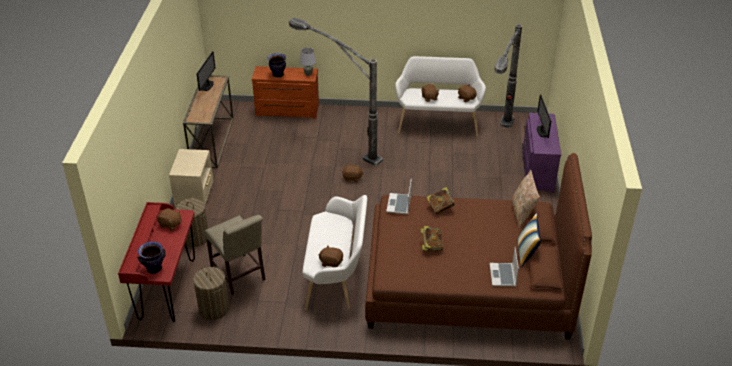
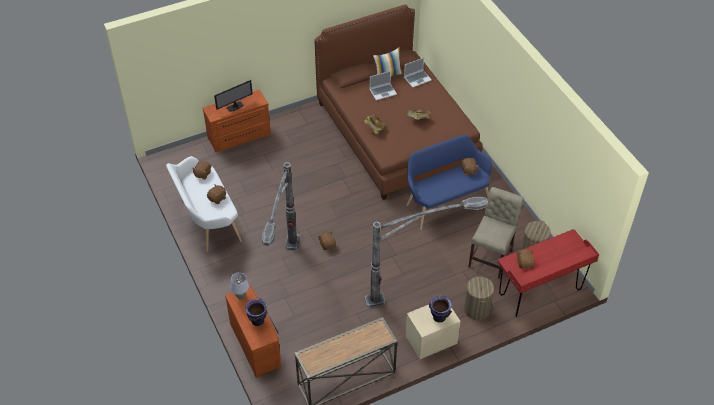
camera: 120 degrees left, 10 degrees up
(154, 269) = (571, 244): vase -> vase (439, 317)
(208, 86) = (324, 359): monitor -> none
(336, 276) = (445, 202): white bench -> blue bench
(399, 205) = (389, 151): laptop -> laptop (383, 92)
(498, 146) = (219, 169): floor lamp -> floor lamp (420, 292)
(522, 213) = (347, 88): beige pillow -> none
(536, 171) = (239, 137): purple dresser -> brown dresser

